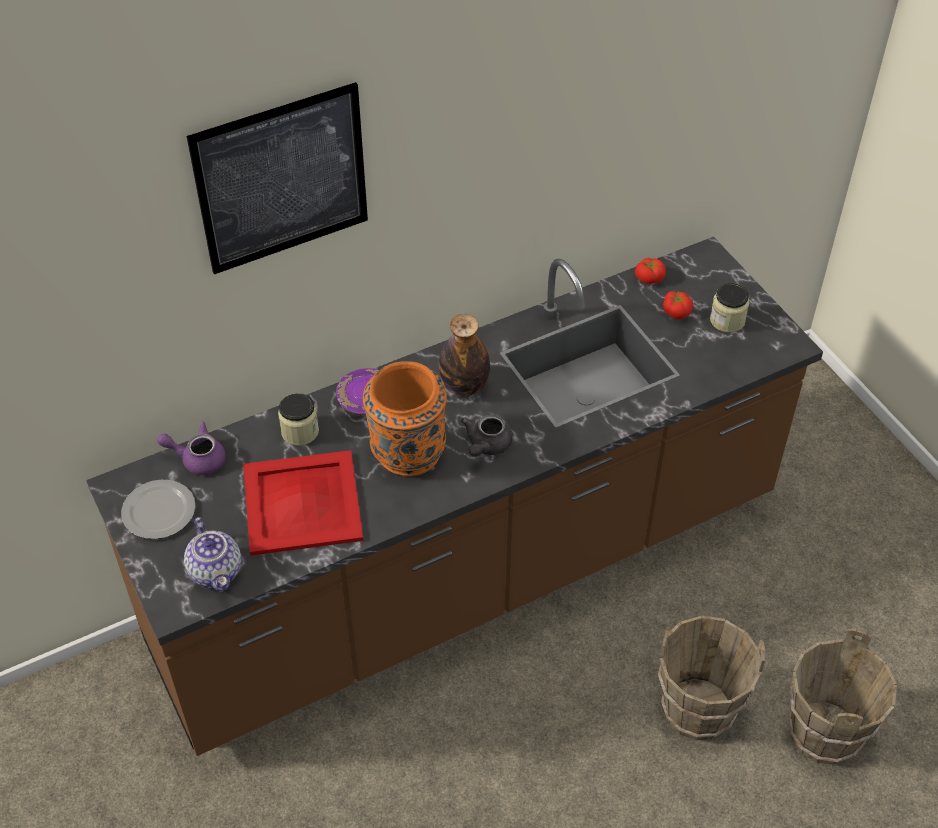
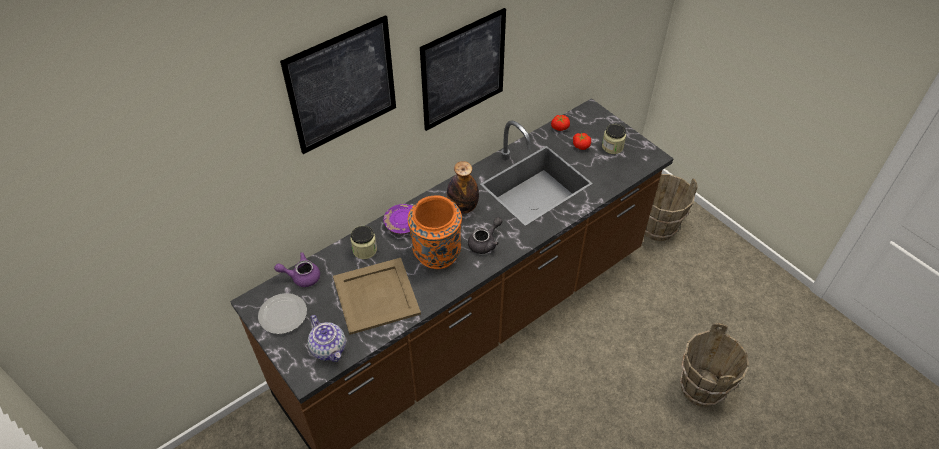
camera: 10 degrees left, 0 degrees up
(301, 504) = (375, 296): red tray -> beige tray
(484, 172) = (463, 70): none -> picture
(486, 446) = (485, 243): grey teapot -> grey teapot turned 150 degrees counterclockwise
(697, 711) = (624, 386): brown bucket -> brown bucket (658, 228)

